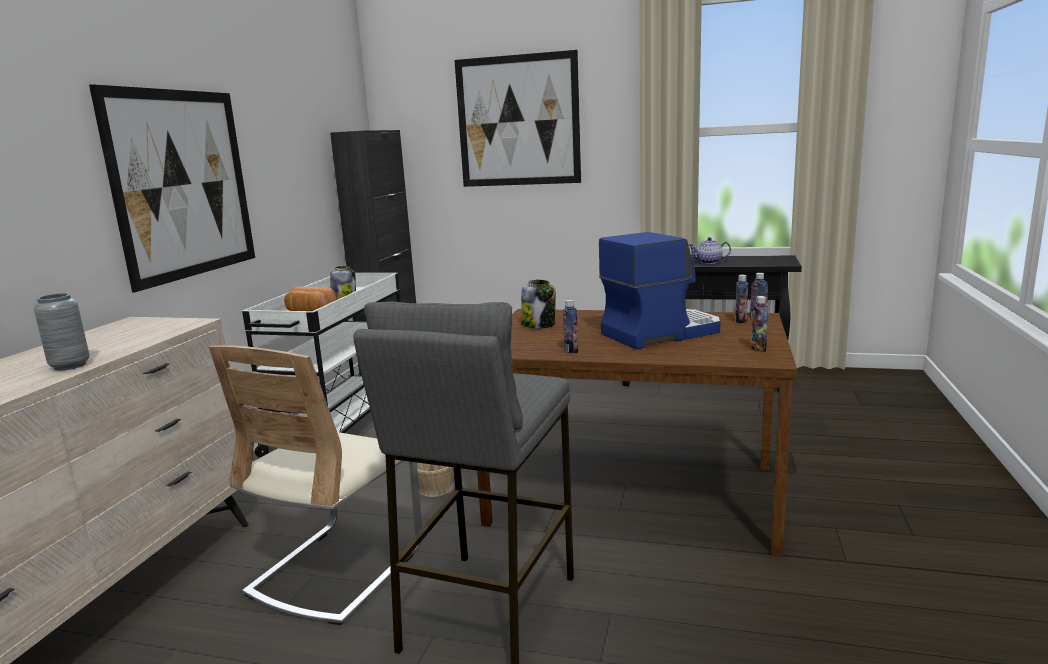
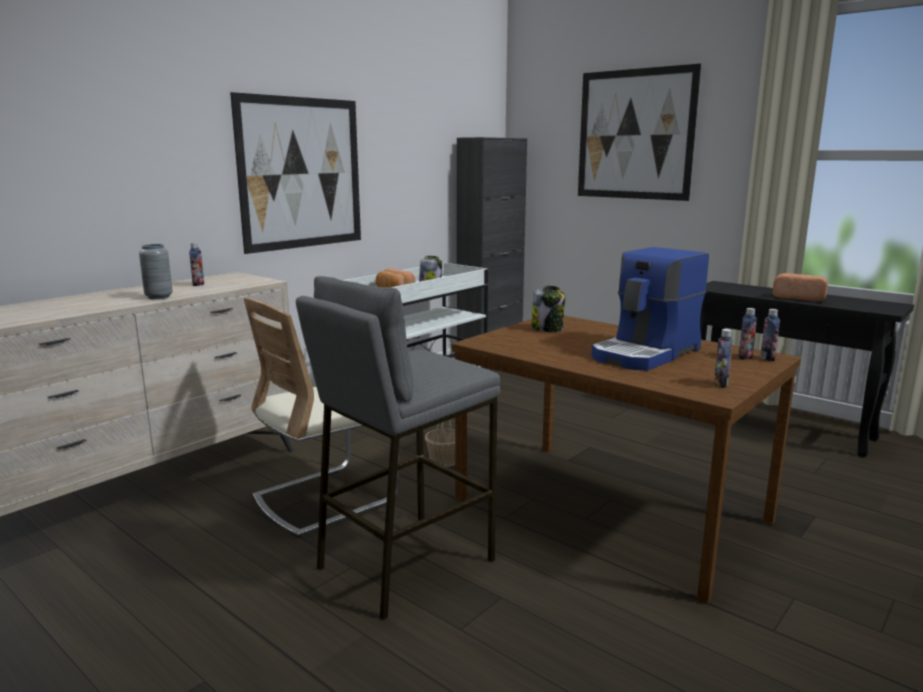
camera: 25 degrees right, 0 degrees up
(571, 350) = (542, 354): bottle -> bottle (198, 284)
(660, 333) = (646, 354): coffee machine -> coffee machine turned 135 degrees clockwise
(709, 262) = (799, 298): teapot -> bread

